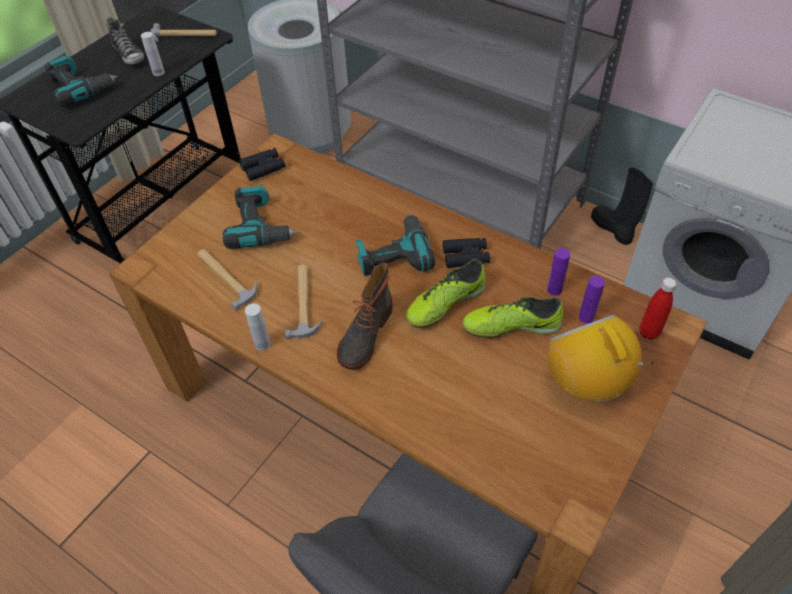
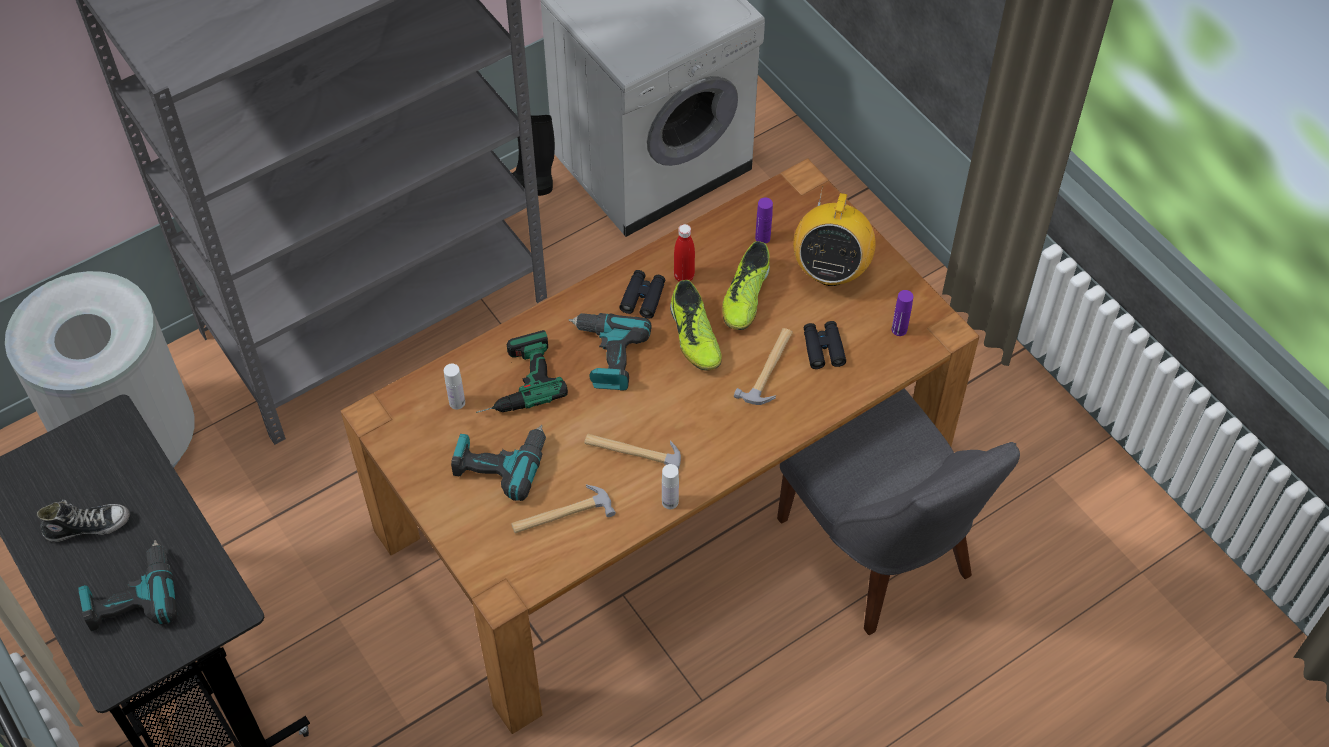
camera: 70 degrees left, 5 degrees up
(158, 72) = (159, 497): white bottle -> white bottle (457, 402)
(183, 35) = (85, 451): hammer -> hammer (769, 368)
(263, 168) = (401, 437): black binoculars -> black binoculars (823, 348)
(340, 209) = (514, 381): none -> power drill
(364, 335) = (700, 413): boot -> none
(554, 289) = (720, 247): purple bottle -> purple bottle (899, 329)
(585, 383) = (830, 270): radio -> radio turned 75 degrees counterclockwise
(648, 333) = (801, 203): red bottle -> red bottle (684, 277)

